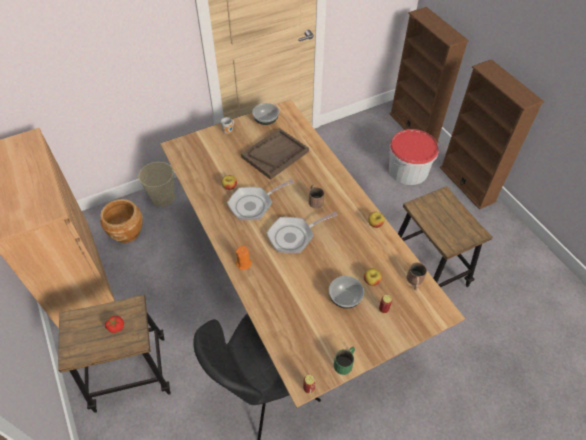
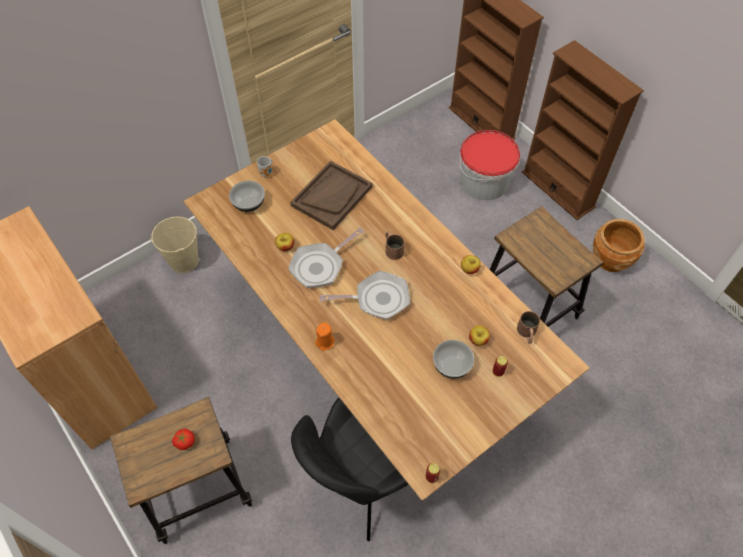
camera: 10 degrees left, 5 degrees up
(127, 232) = (148, 313): brown planter -> brown planter (611, 259)
(266, 120) = (310, 151): bowl -> bowl (249, 203)
(294, 236) = (377, 299): frying pan -> frying pan turned 150 degrees counterclockwise
(345, 362) = (466, 440): green mug -> none

